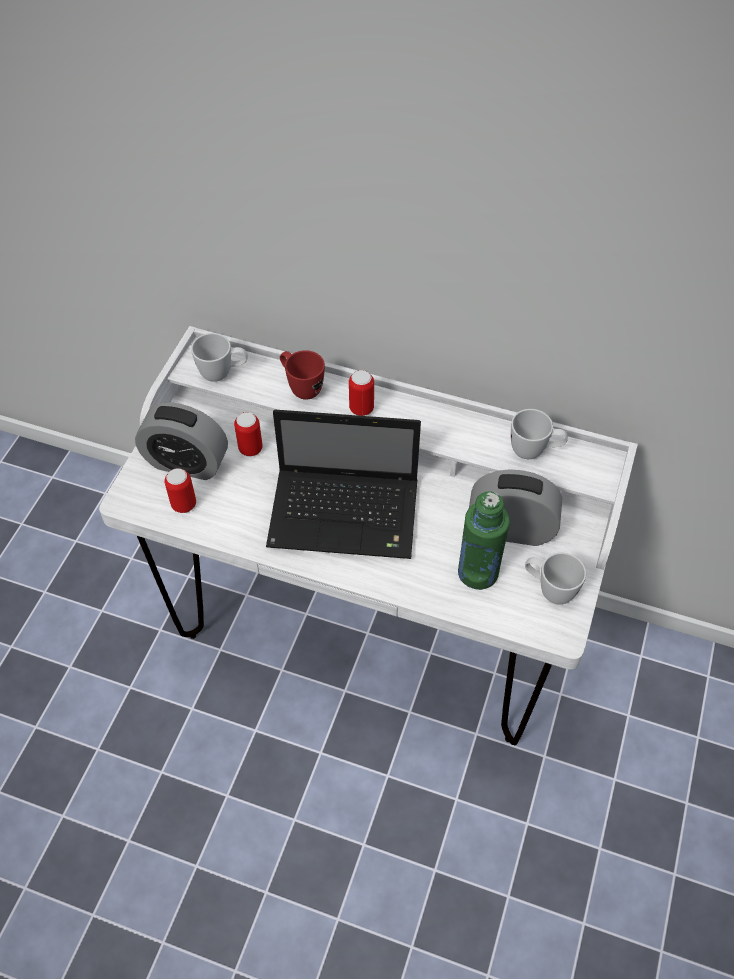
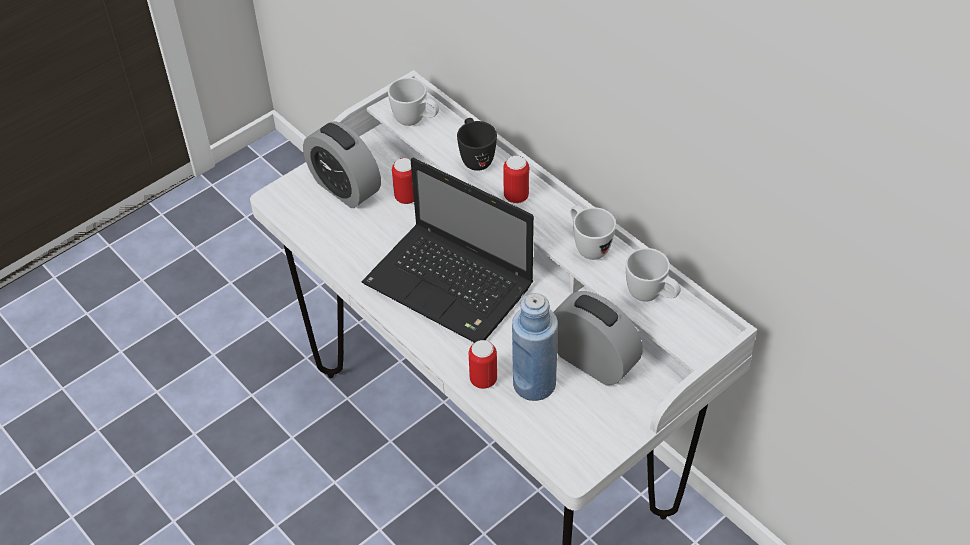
camera: 30 degrees right, 5 degrees down
(184, 504) = (319, 221): can -> can (483, 380)
(301, 387) = (475, 158): red mug -> black mug
(478, 572) = (534, 384): green bottle -> blue bottle
(549, 589) = (590, 427): white mug -> white mug (588, 246)

